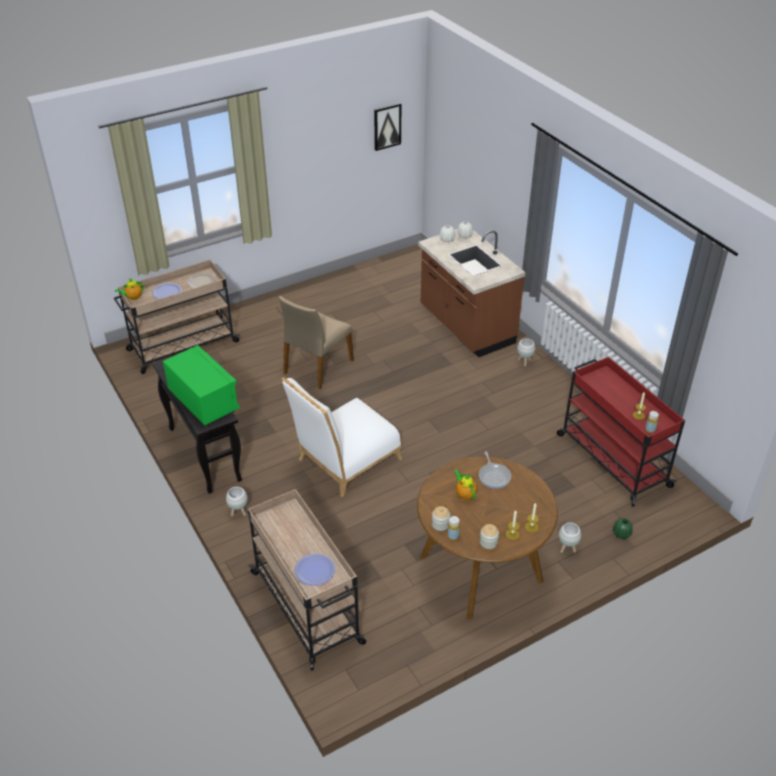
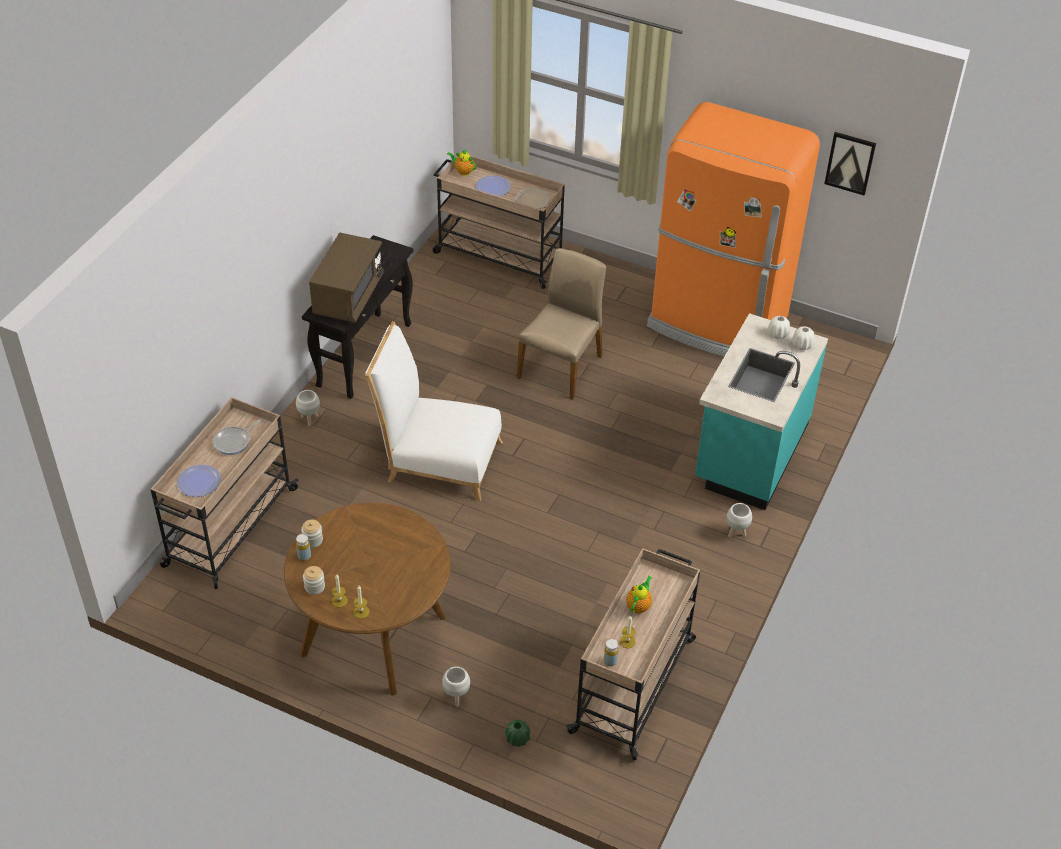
camera: 55 degrees right, 5 degrees up
(203, 401) = (348, 296): green microwave -> brown microwave
(317, 366) = (561, 366): beige chair -> beige chair turned 120 degrees clockwise
(348, 288) = (717, 323): none -> orange fridge
(465, 494) = (369, 540): teapot -> teapot (639, 605)
(466, 326) = (750, 452): brown counter -> turquoise counter
(494, 476) = (413, 552): frying pan -> frying pan (234, 442)
(612, 459) = (634, 684): red cart -> beige cart

